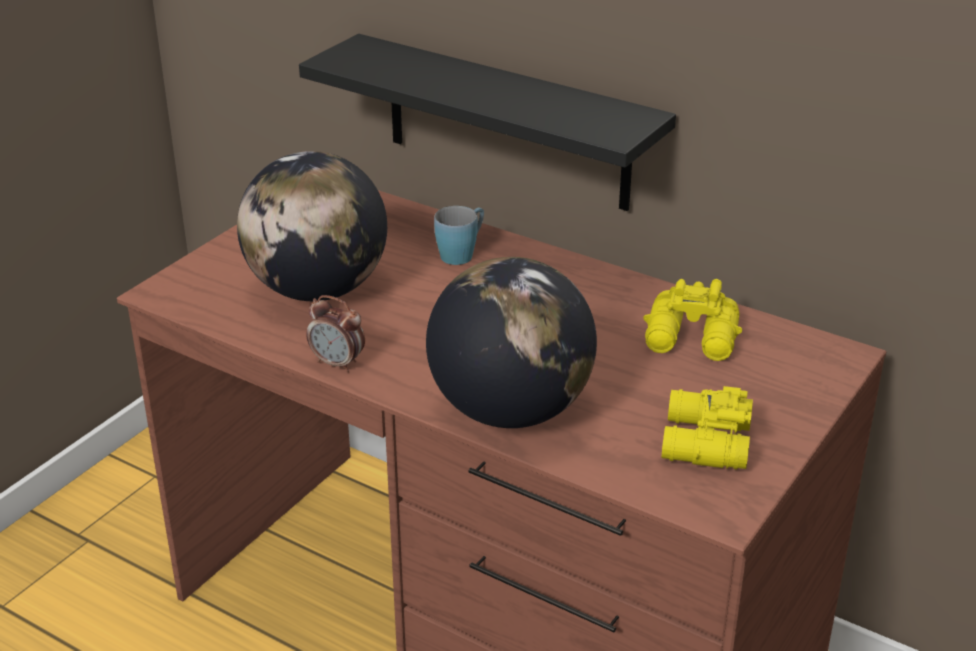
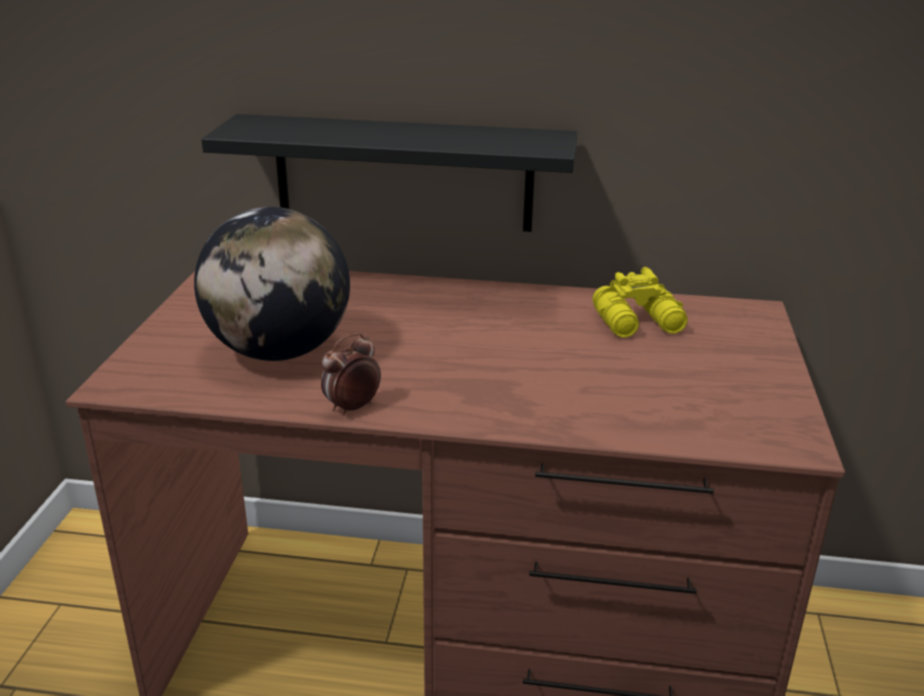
camera: 25 degrees left, 5 degrees down
(338, 363) = (352, 408): alarm clock -> alarm clock turned 135 degrees clockwise
(462, 253) = (389, 298): blue mug -> none
(510, 411) = (547, 410): globe -> none
(703, 443) = (727, 396): yellow binoculars -> none

